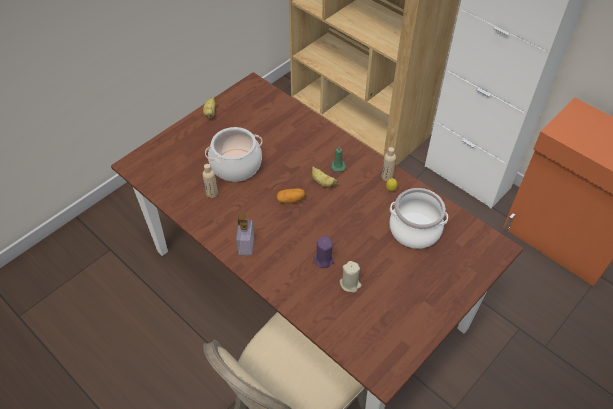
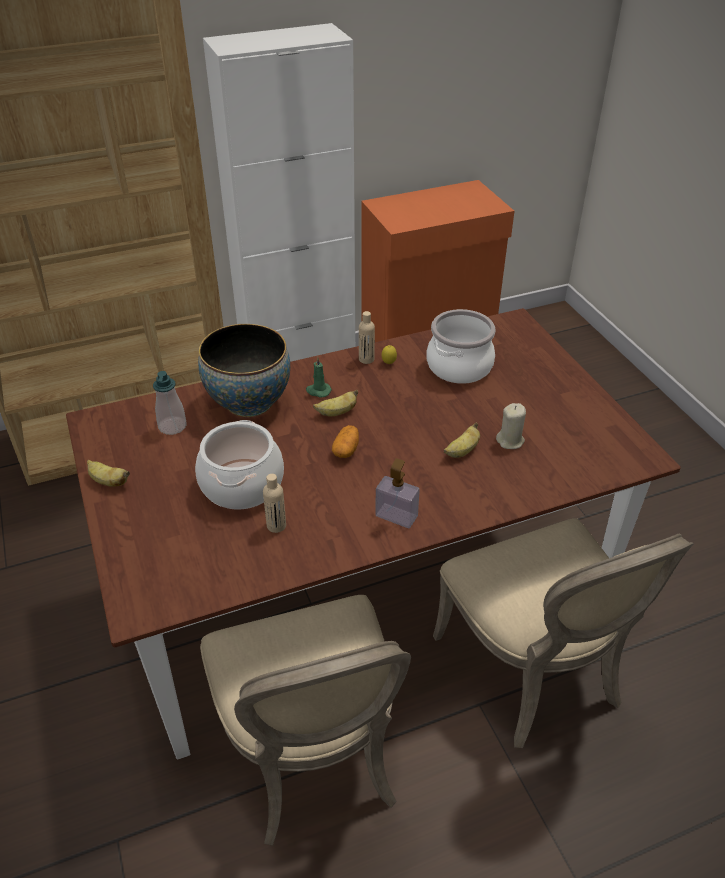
camera: 65 degrees left, 10 degrees down
(181, 311) = (313, 758): none -> beige chair
(266, 116) = (172, 426): none -> soap dispenser
(306, 139) = (249, 402): none -> bowl
(323, 260) = (462, 451): purple candle -> banana

